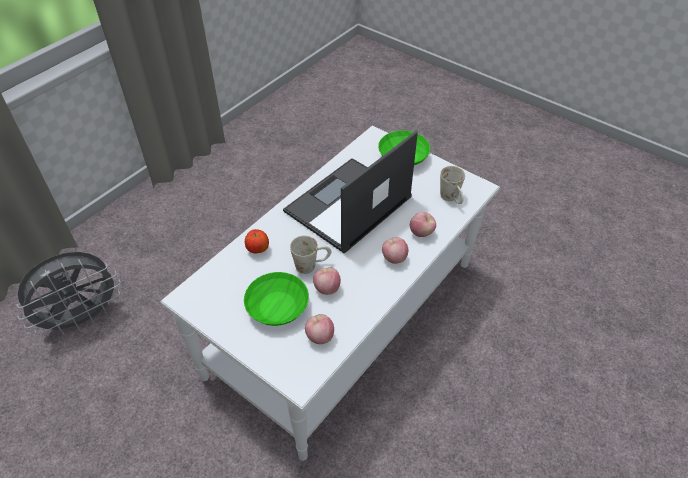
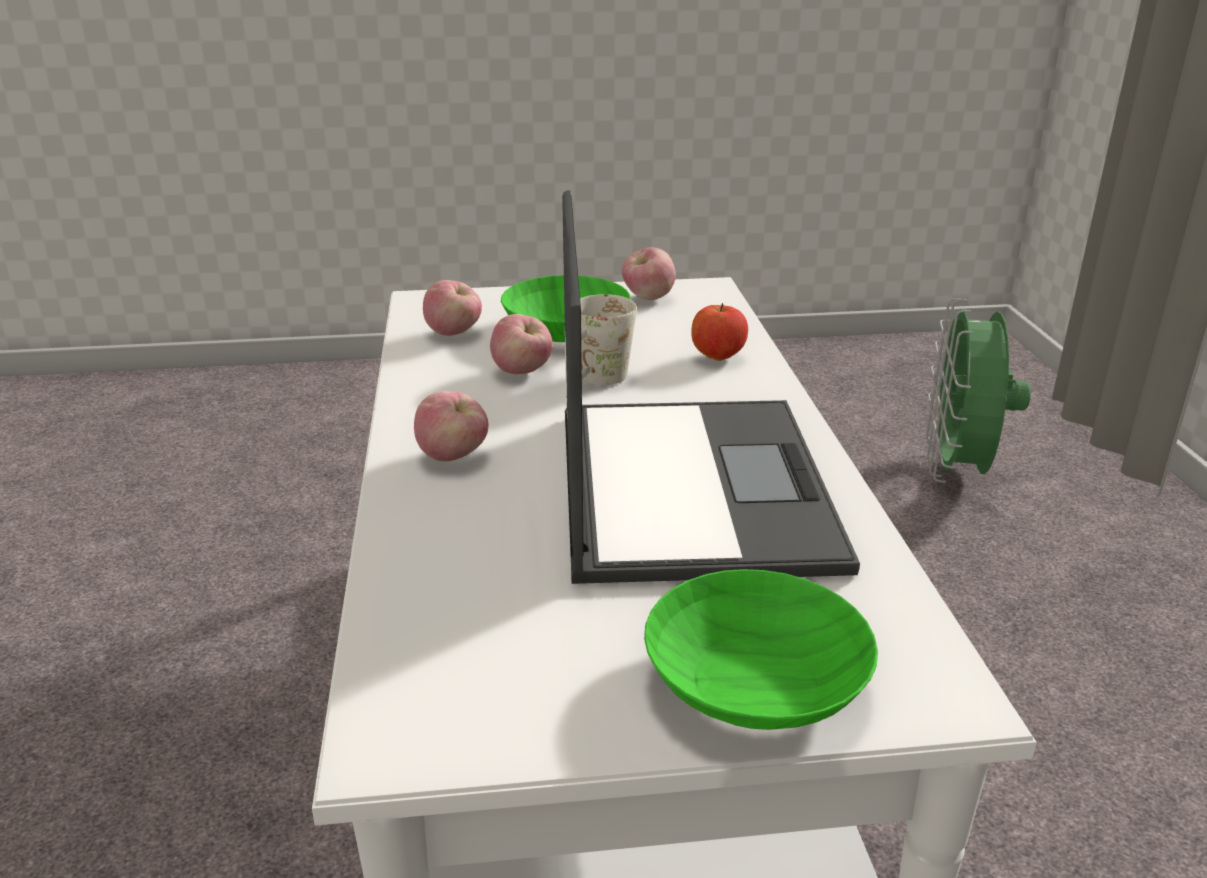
camera: 135 degrees right, 20 degrees down
(83, 318) = (957, 472): grey fan -> green fan
(421, 233) = (444, 525): apple -> apple (648, 298)
(452, 199) = (446, 647): white mug -> none

